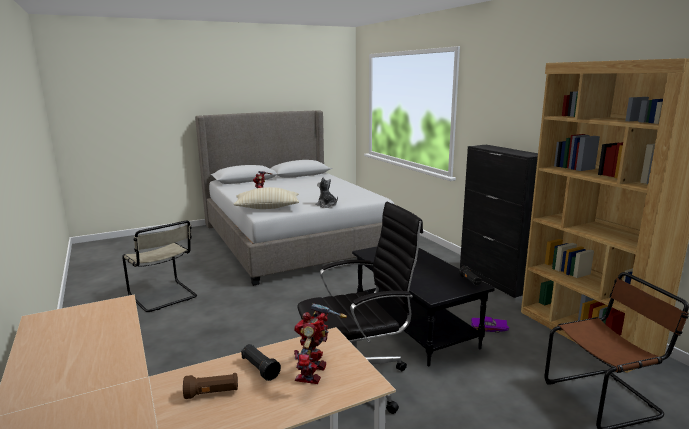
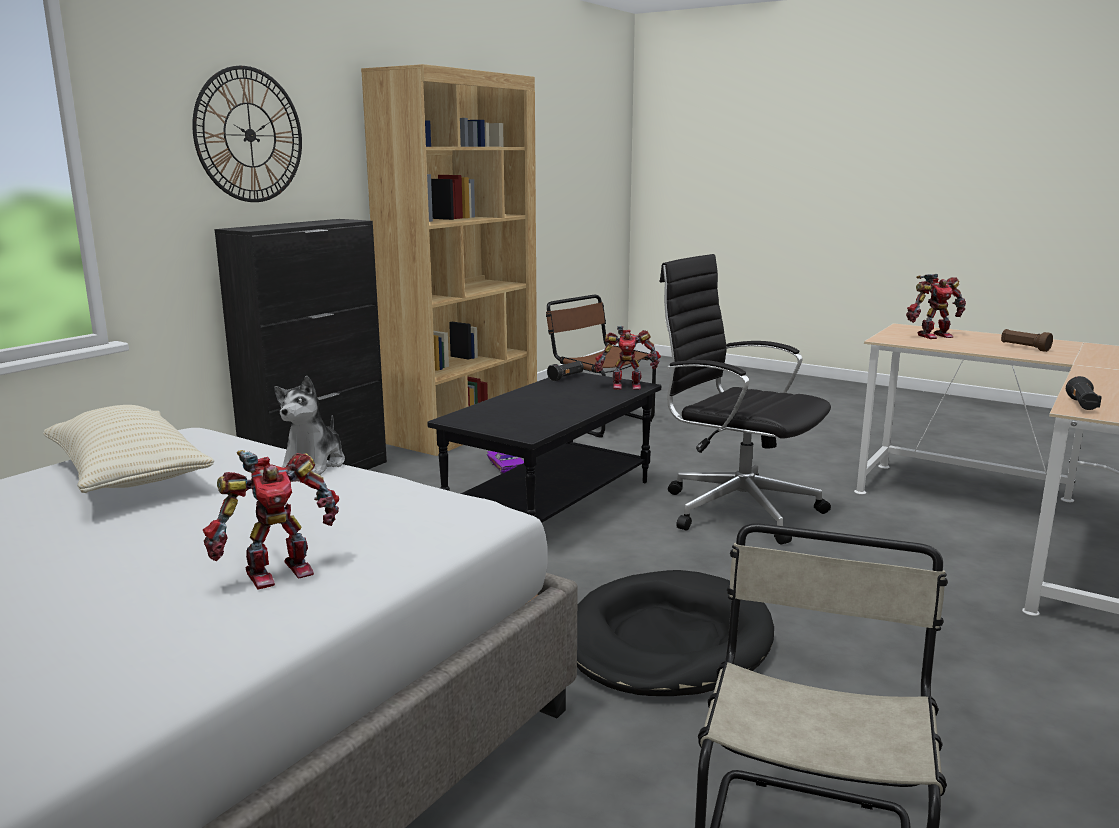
camera: 120 degrees left, 0 degrees up
(260, 369) = (970, 345): black flashlight -> black flashlight (1082, 406)
(262, 311) = (667, 641): none -> black dog bed
(267, 208) = (414, 519): beige pillow -> beige pillow (128, 476)
(434, 292) = (626, 386): none -> toy robot
(513, 103) = (250, 135): none -> wall clock

